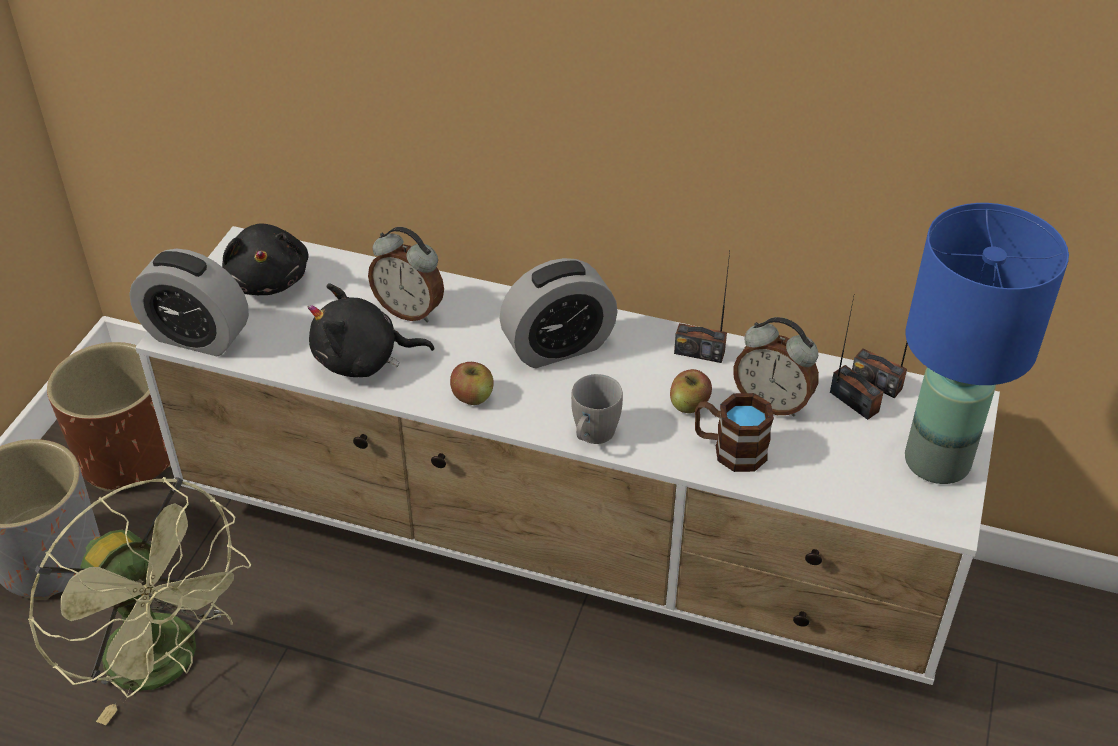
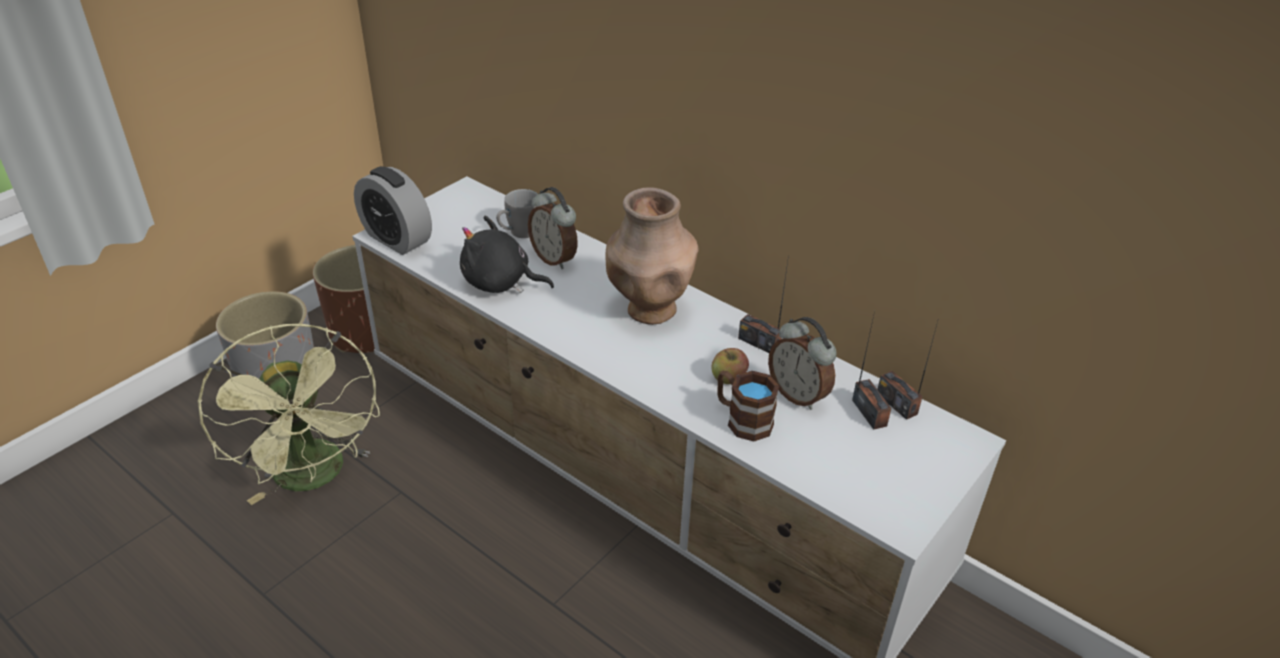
camera: 20 degrees right, 5 degrees down
(269, 279) = (469, 215): black plush toy -> none
(472, 396) = (564, 327): apple -> none
(558, 347) = (650, 310): alarm clock -> brown vase
(592, 437) = (637, 380): grey mug -> grey mug (518, 233)
(935, 460) = (917, 477): blue table lamp -> none

